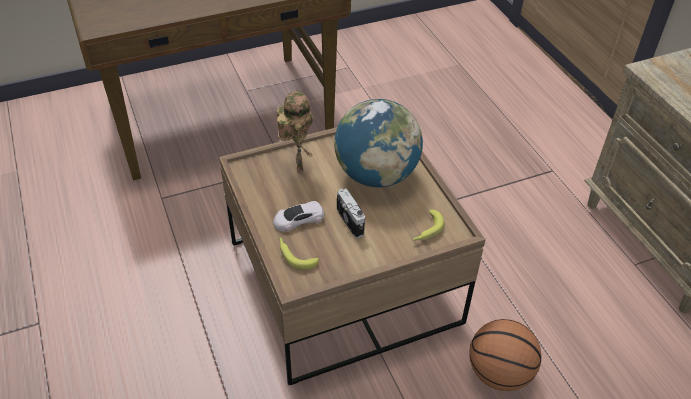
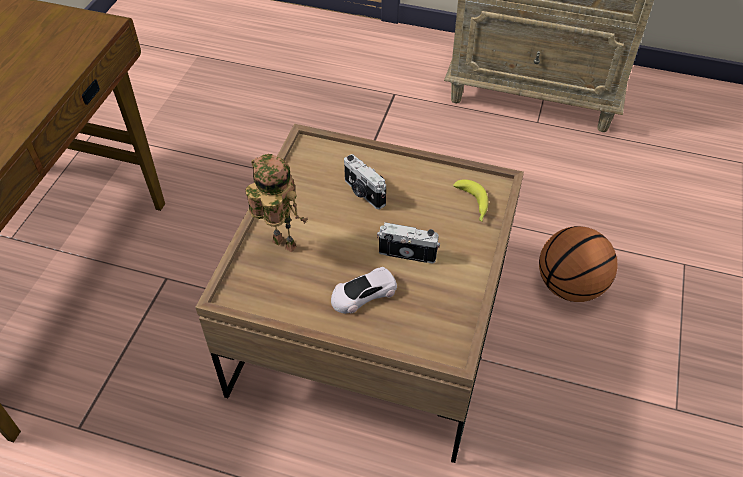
camera: 50 degrees left, 5 degrees up
(295, 255) = (411, 328): banana -> none
(298, 219) = (363, 294): white toy car -> white toy car turned 45 degrees clockwise
(376, 175) = (363, 193): globe -> camera

